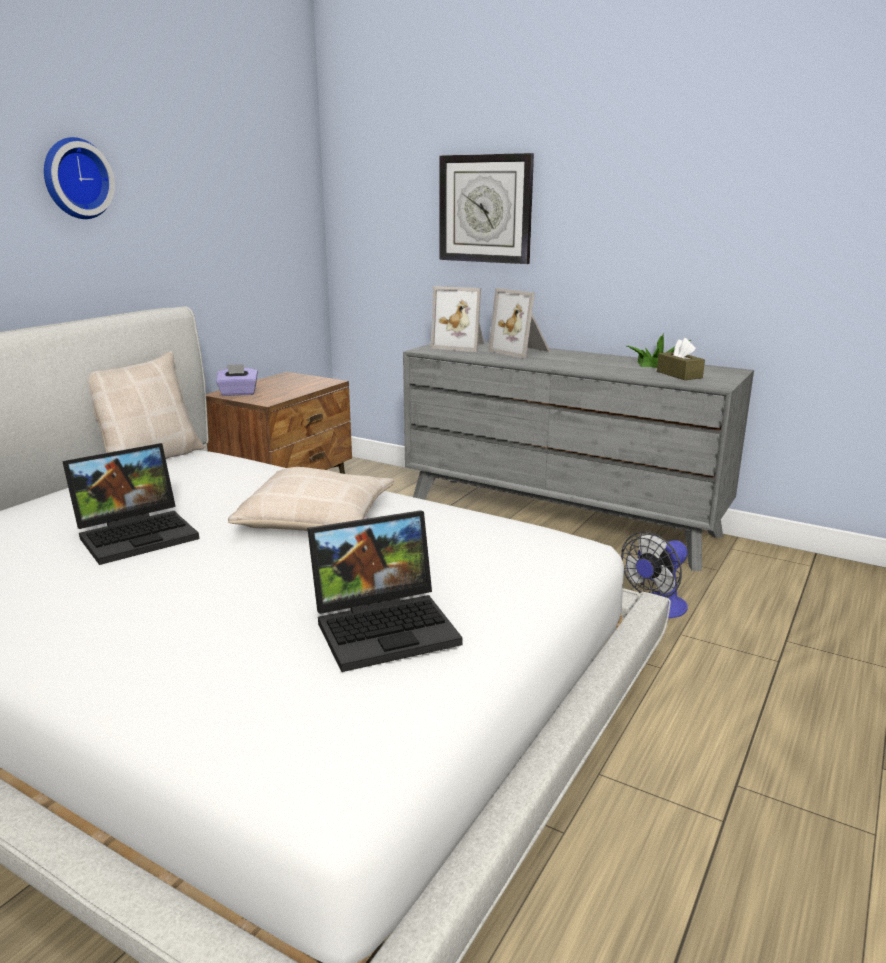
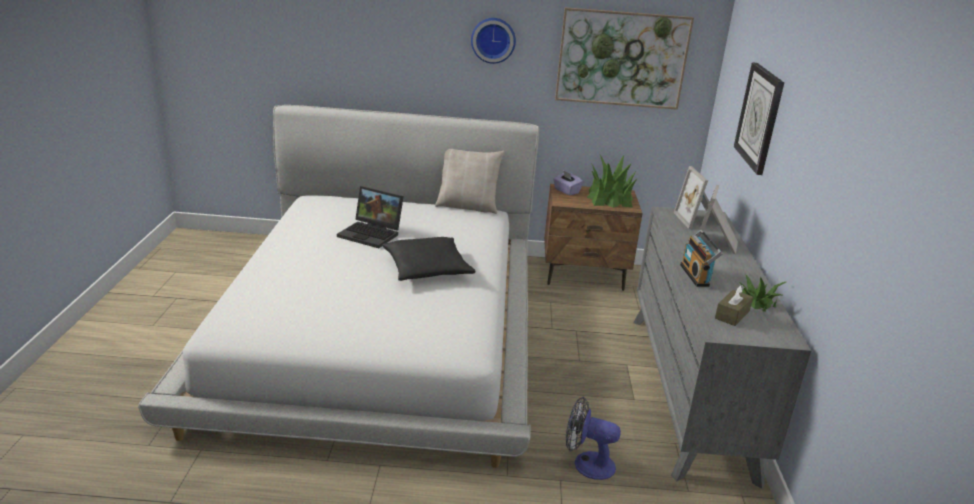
camera: 60 degrees right, 5 degrees up
(237, 193) = (622, 58): none -> picture
(291, 383) = (609, 198): none -> potted plant
(317, 518) = (427, 268): beige pillow -> black pillow
(387, 626) = (326, 315): laptop -> none
(588, 368) = (696, 275): none -> radio

